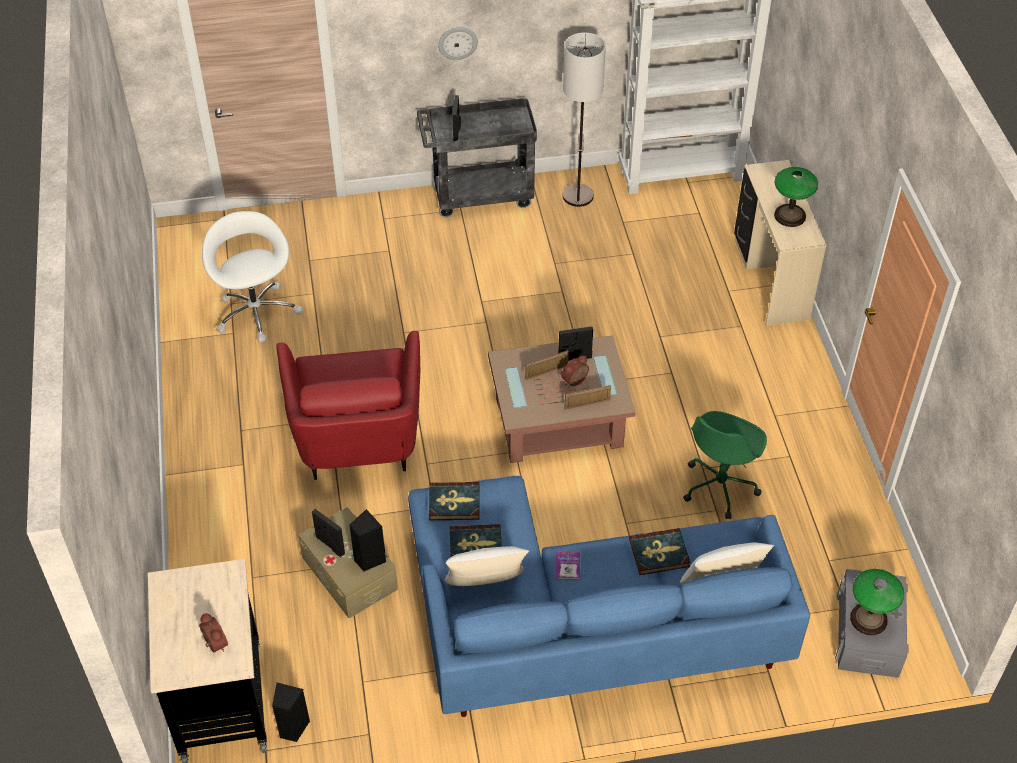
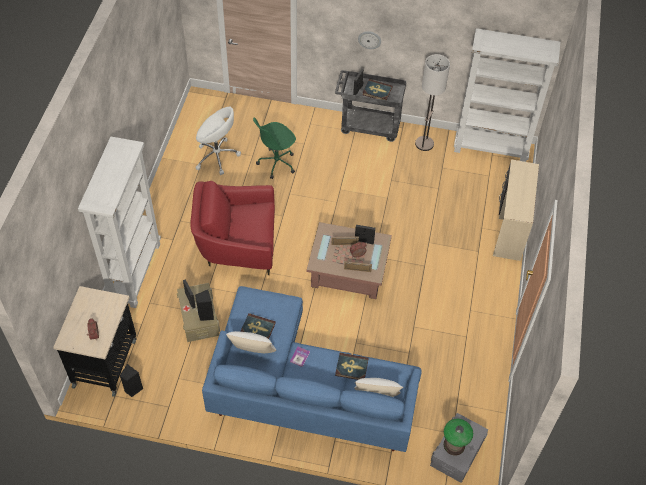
camera: 20 degrees right, 5 degrees up
(202, 537) = (135, 272): none -> white bookcase
(256, 313) = (218, 157): white office chair -> white office chair turned 120 degrees clockwise
(357, 438) = (237, 245): red armchair -> red armchair turned 75 degrees clockwise
(454, 503) = (258, 301): book -> book (377, 91)
(718, 489) = (416, 341): green office chair -> green office chair (276, 164)
(789, 215) = (520, 198): table lamp -> none

